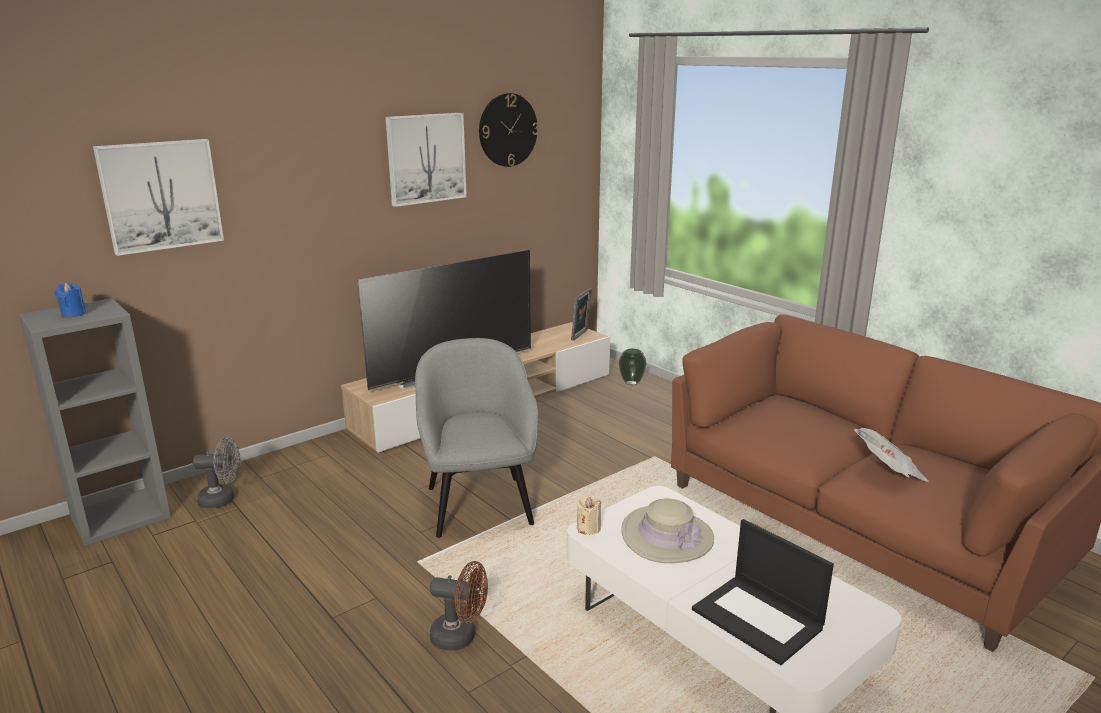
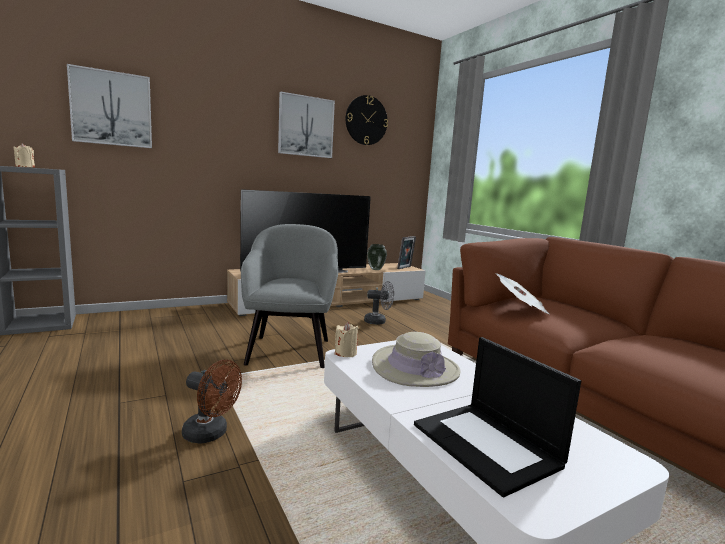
camera: 10 degrees right, 10 degrees down
(73, 314) = (25, 167): blue candle -> beige candle
(223, 499) = (114, 325): grey fan -> grey fan (378, 321)
(632, 383) = (438, 304): vase -> vase (376, 269)
(888, 471) = (645, 344): newspaper -> newspaper (520, 308)

